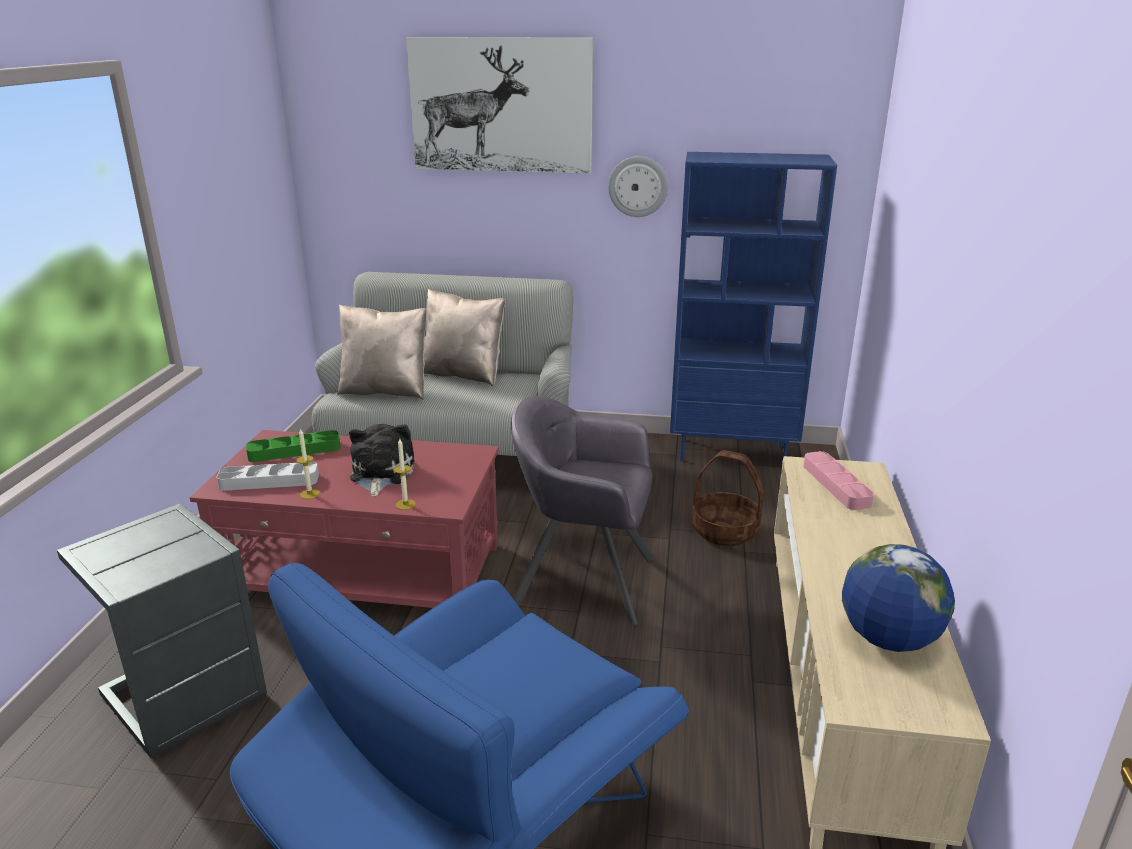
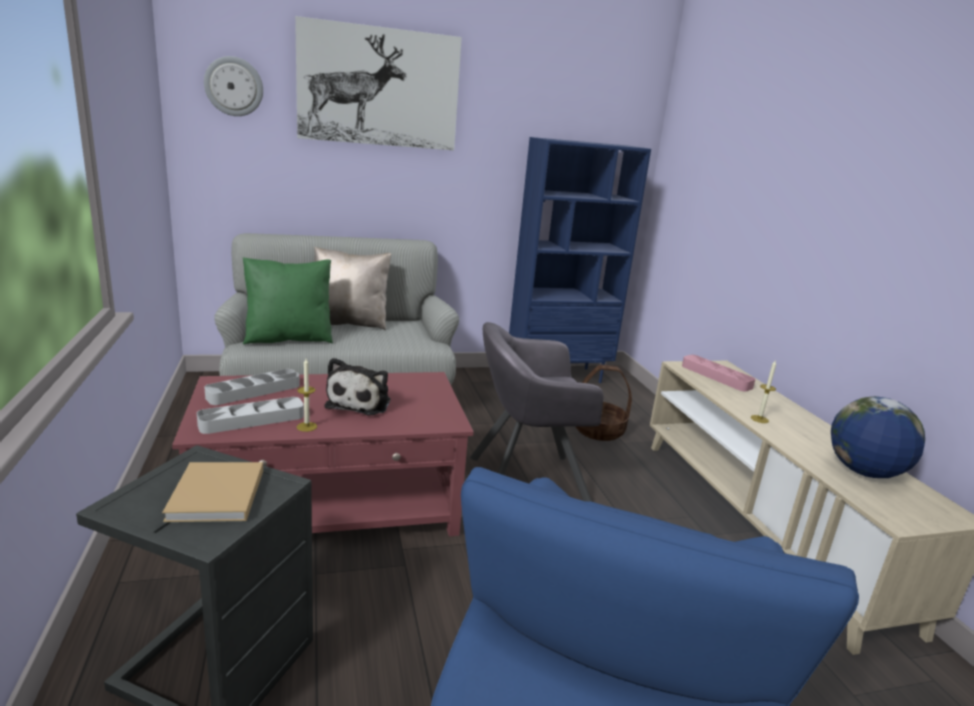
camera: 25 degrees left, 5 degrees down
(156, 552) = (216, 496): none -> beige book
(294, 451) = (254, 391): green tray -> grey tray
(380, 474) = (361, 402): plush toy -> plush toy turned 150 degrees counterclockwise
(385, 391) = (289, 338): beige pillow -> green pillow
(405, 504) = (410, 425): candle -> candle (759, 419)
(638, 186) = (489, 163): wall clock -> wall clock (234, 86)

